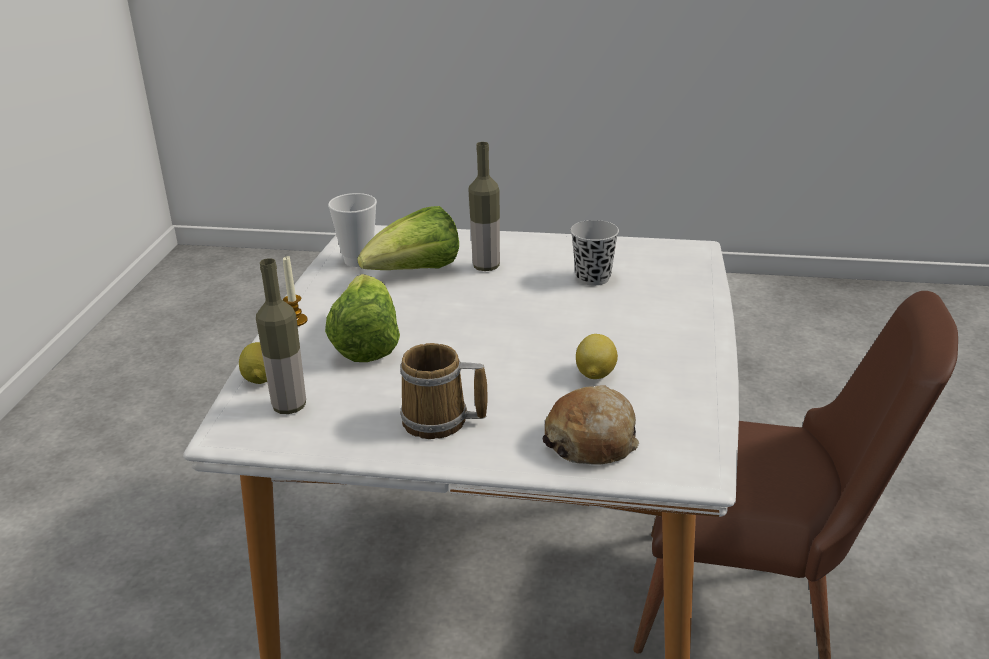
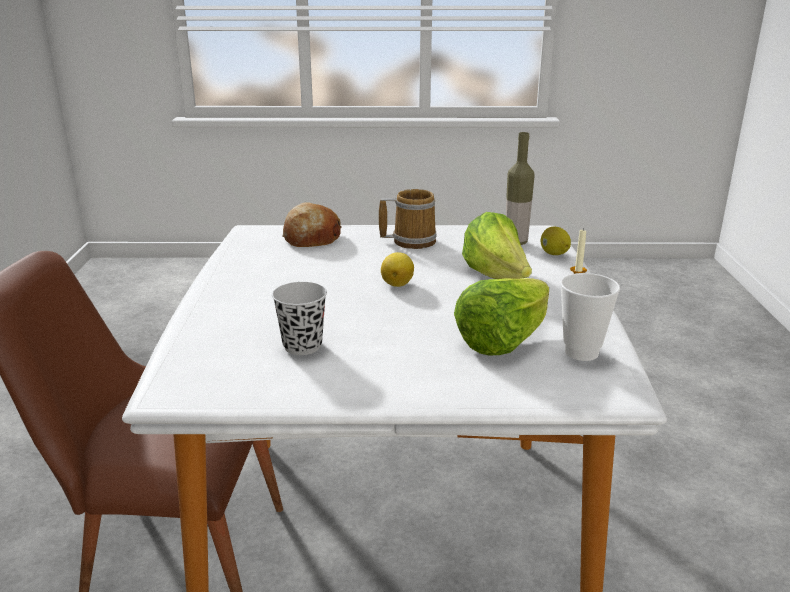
camera: 170 degrees right, 5 degrees down
(486, 267) = (427, 353): bottle -> none
(595, 375) = (307, 268): lemon -> lemon (398, 284)

